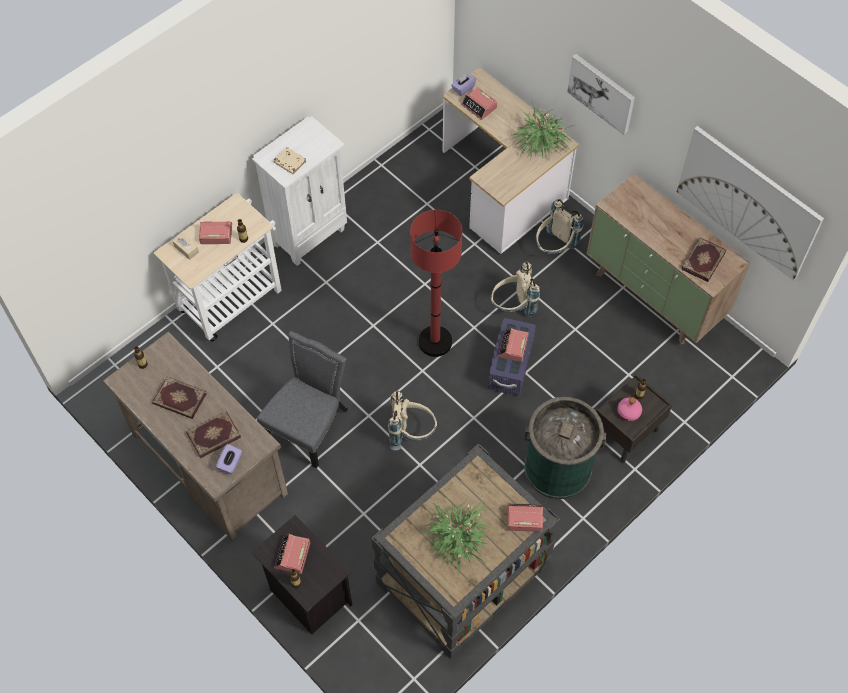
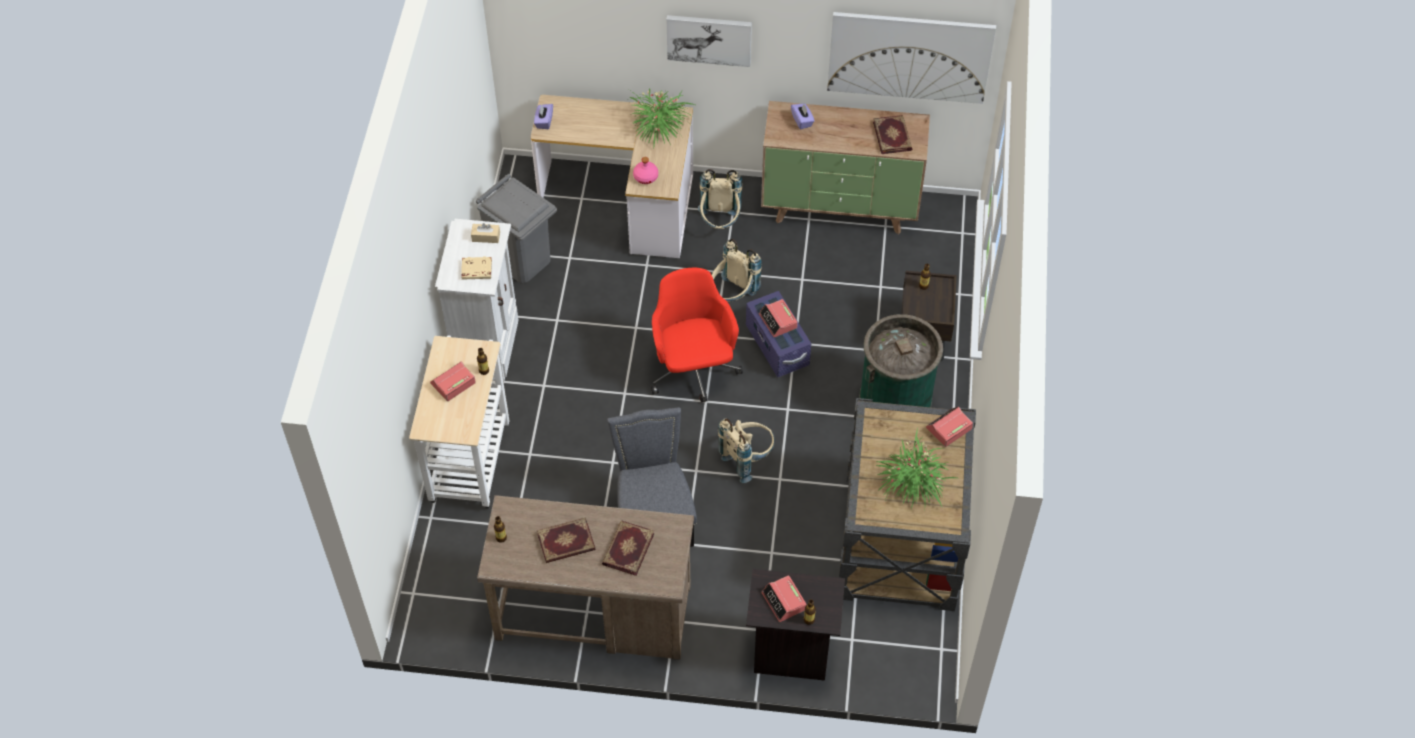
camera: 40 degrees left, 5 degrees down
(186, 249) = (438, 414): beige tissue box -> beige tissue box (486, 237)
(230, 463) = (667, 560): purple tissue box -> purple tissue box (802, 121)
(394, 184) = (522, 260): none -> grey trash can
(435, 342) = (693, 370): red floor lamp -> red office chair
(479, 106) = (574, 128): alarm clock -> none
(629, 411) = (928, 304): pink bottle -> pink bottle (645, 177)

